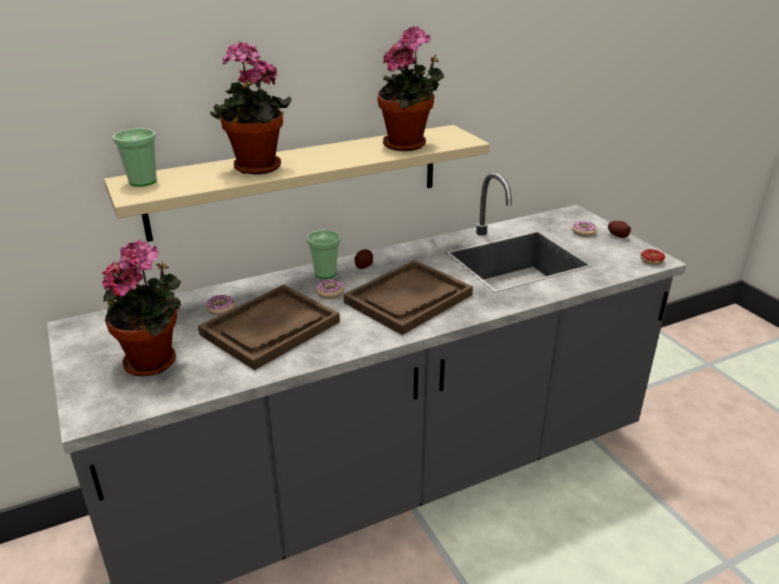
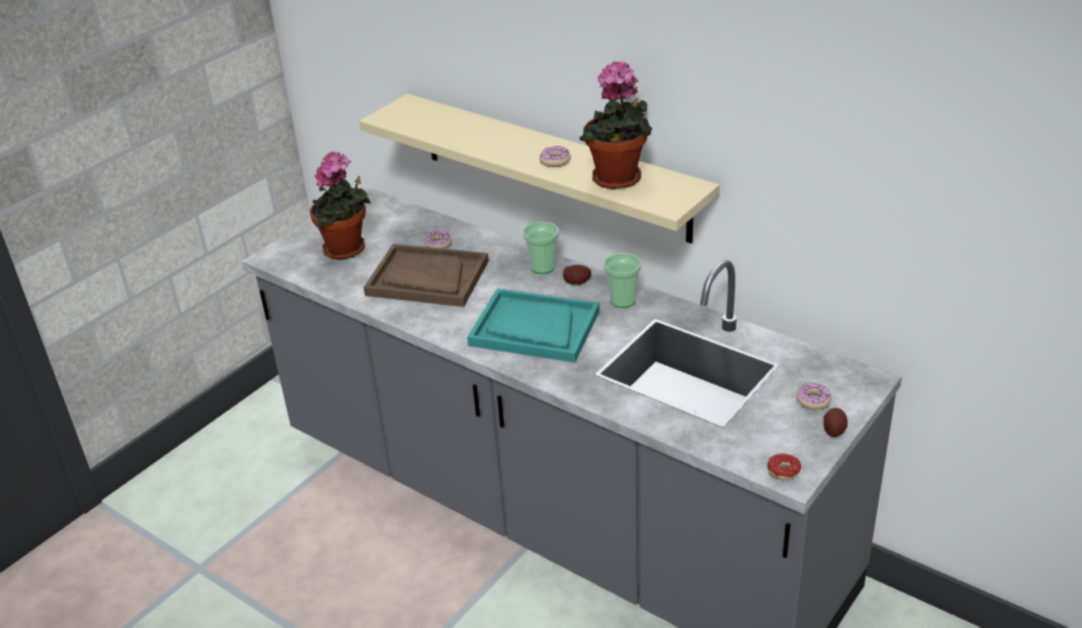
camera: 65 degrees right, 5 degrees up
(143, 181) = (412, 108): cup -> cup (623, 301)
(256, 169) = (480, 137): potted plant -> none
(330, 292) = (509, 283): donut -> donut (555, 161)
(408, 299) = (534, 328): brown tray -> turquoise tray

